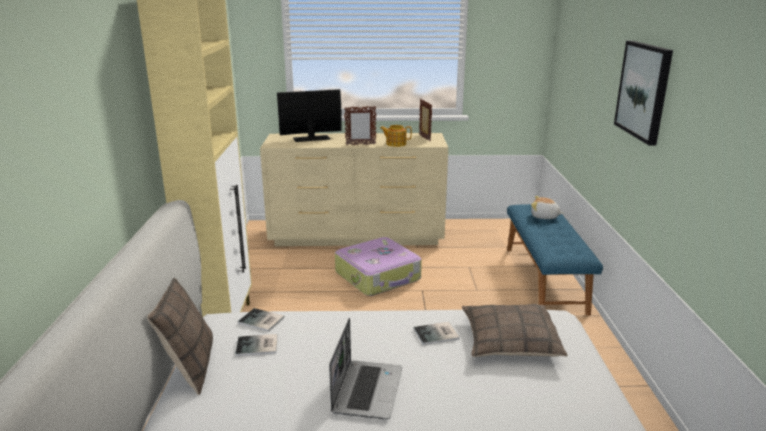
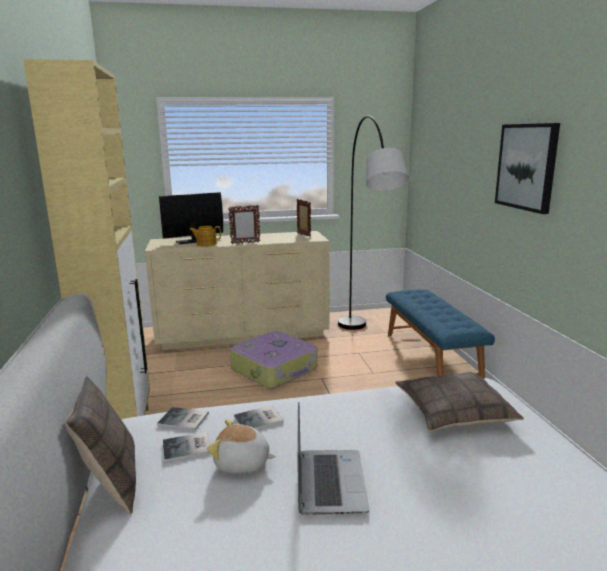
camera: 10 degrees left, 5 degrees down
(395, 144) = (279, 241): teapot -> teapot (206, 244)
(437, 334) = (379, 413): book -> book (260, 420)
(479, 259) = (366, 345): none -> grey floor lamp
(544, 217) = (424, 299): plush toy -> plush toy (242, 463)

